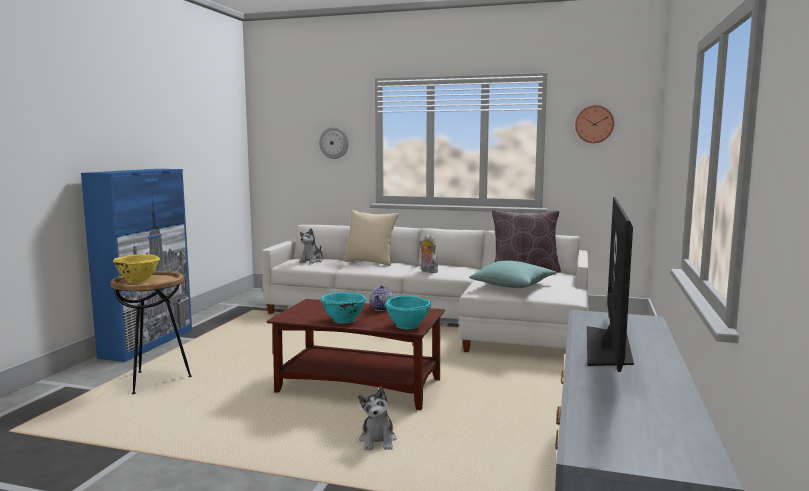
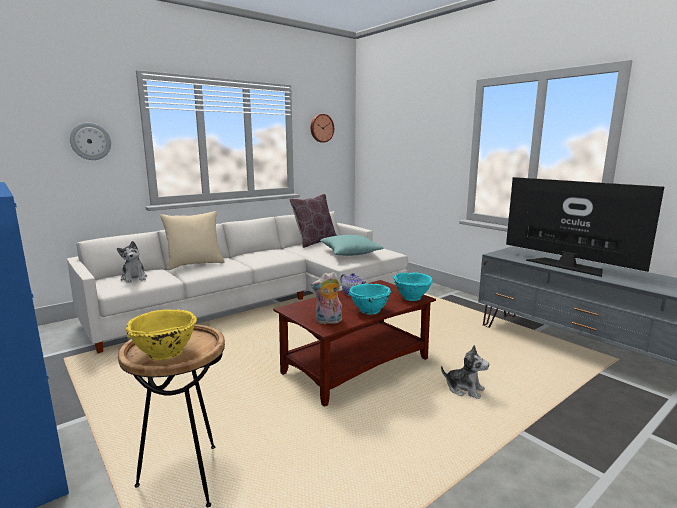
camera: 55 degrees left, 5 degrees up
(427, 271) = (265, 259): plush toy -> plush toy (328, 321)

